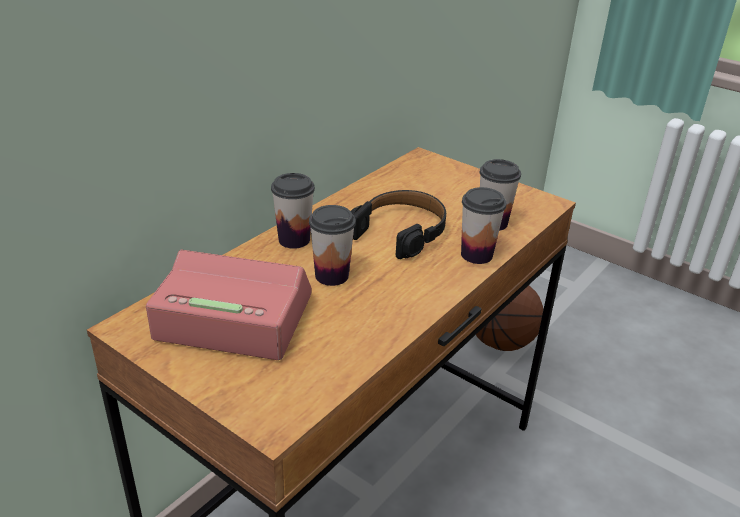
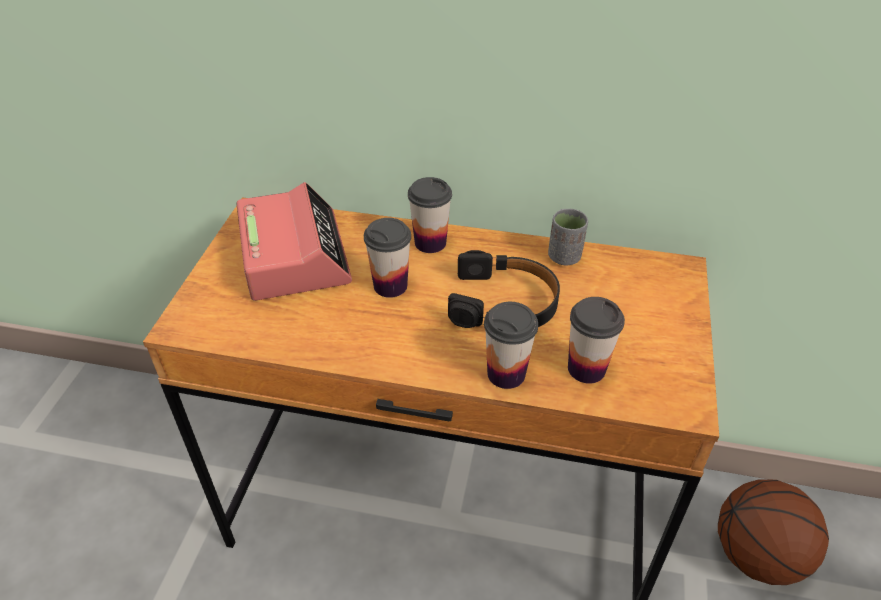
camera: 65 degrees right, 10 degrees up
(371, 191) = (564, 257): none -> grey cup

